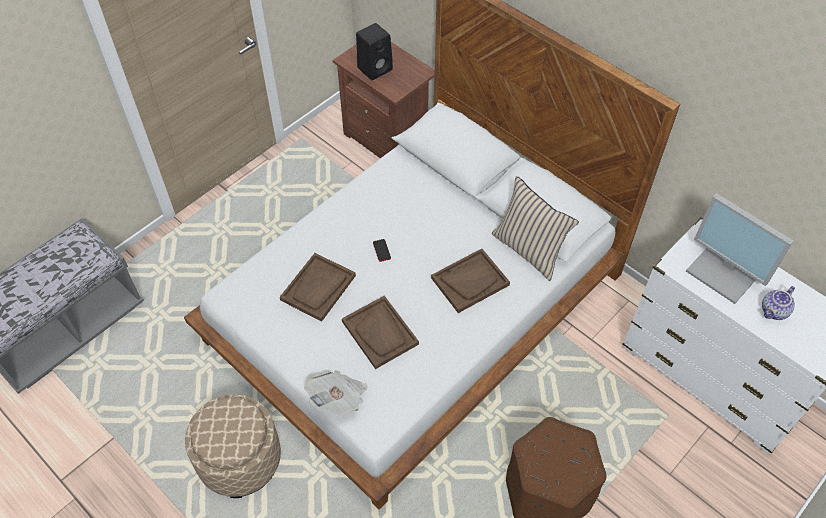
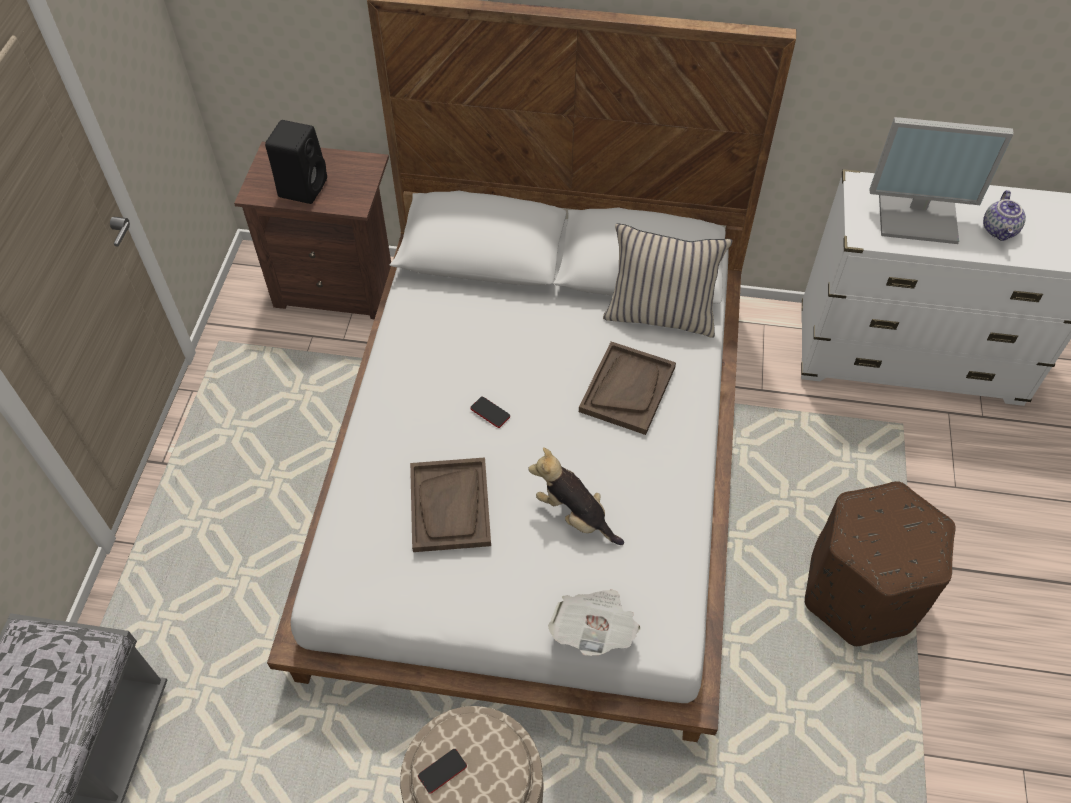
camera: 35 degrees left, 0 degrees up
(213, 420) = (442, 771): none -> phone
(380, 333) = (575, 515): brown tray -> plush toy

